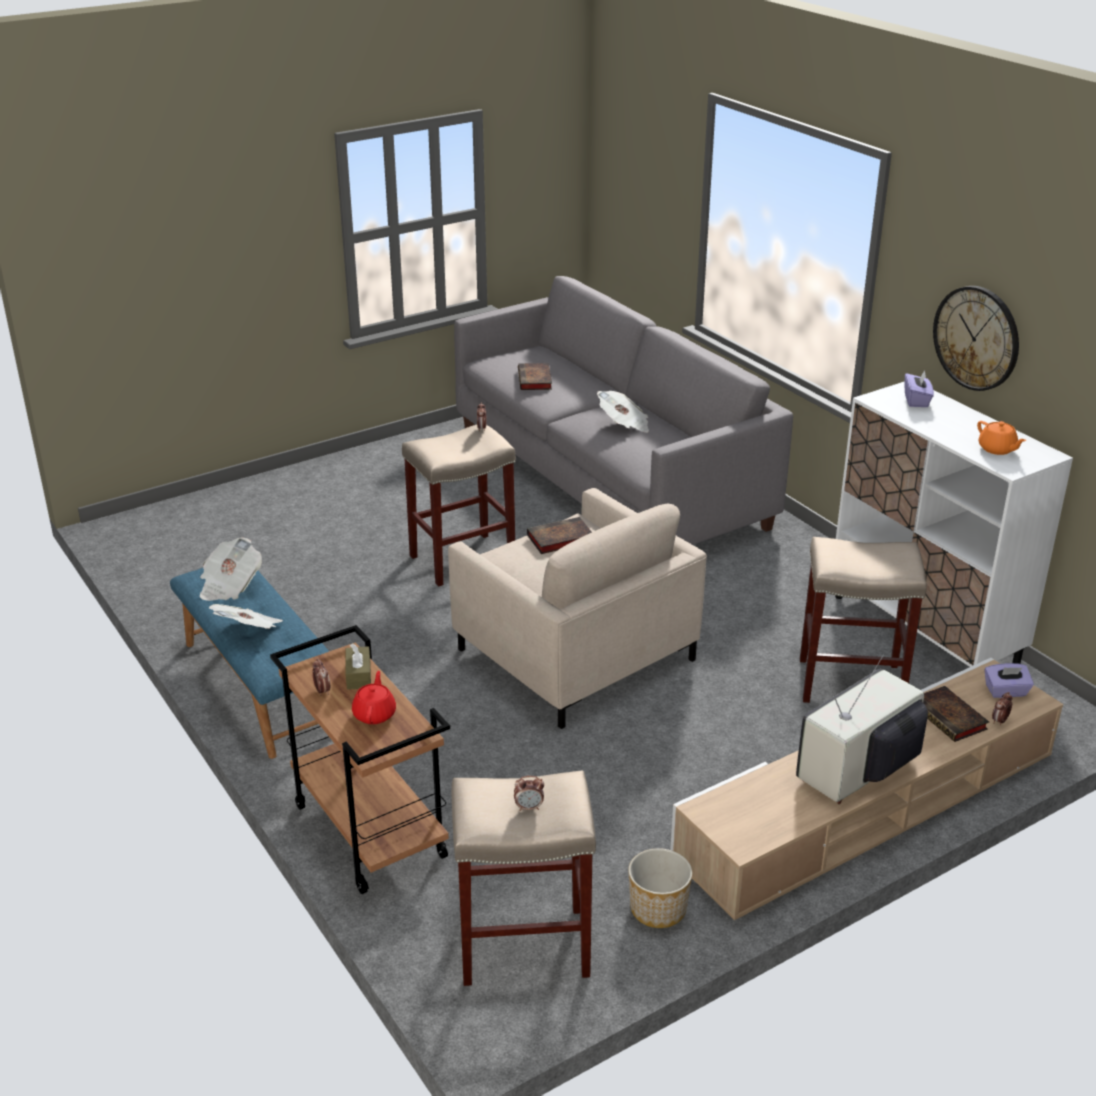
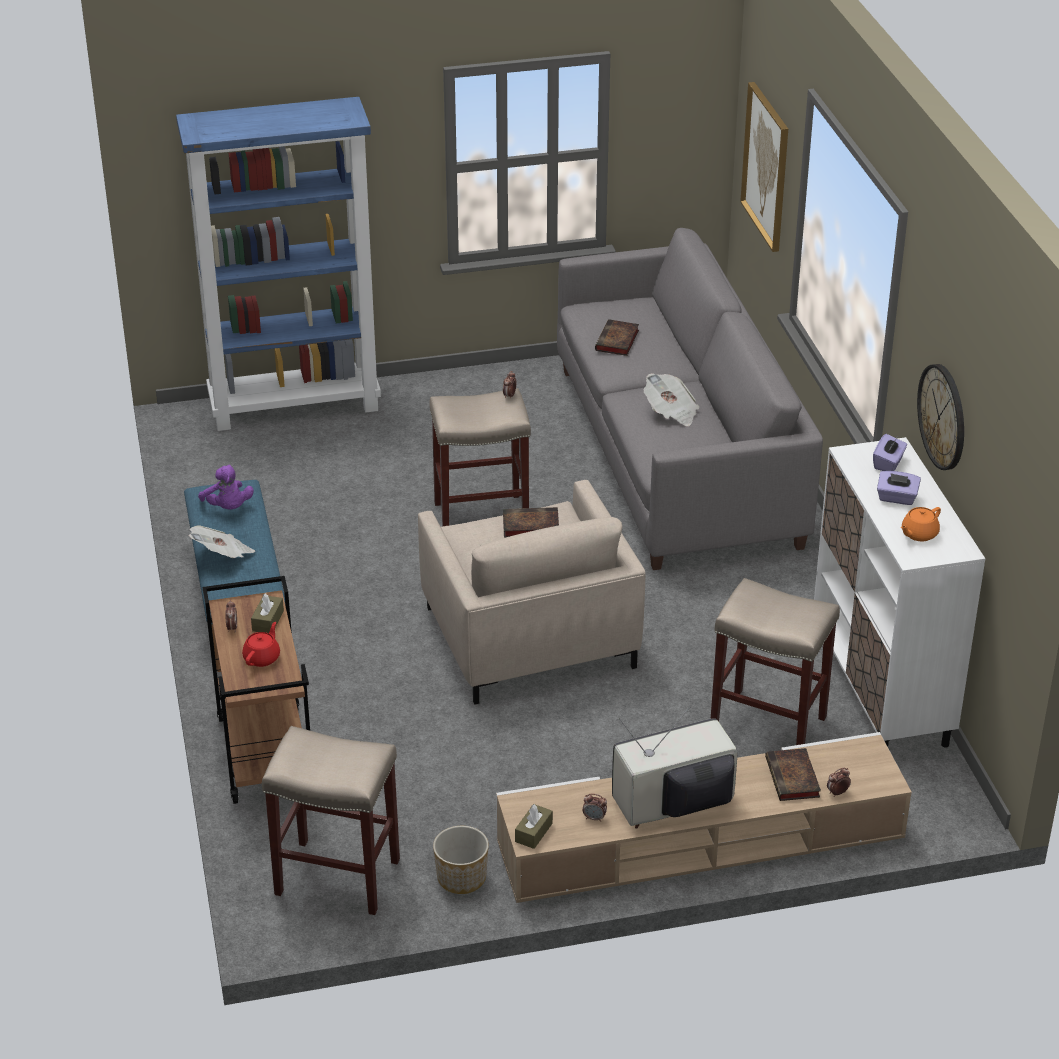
camera: 20 degrees right, 5 degrees up
(225, 500) = (296, 405): none -> blue bookcase
(230, 586) = (228, 507): newspaper -> purple plush toy
(529, 807) = (331, 764): alarm clock -> alarm clock (594, 818)
(643, 197) = (766, 166): none -> picture
(740, 835) = (533, 832): none -> brown tissue box
(997, 449) = (918, 534): orange teapot -> orange teapot turned 60 degrees clockwise
(1006, 691) = (866, 767): purple tissue box -> purple tissue box (896, 498)

